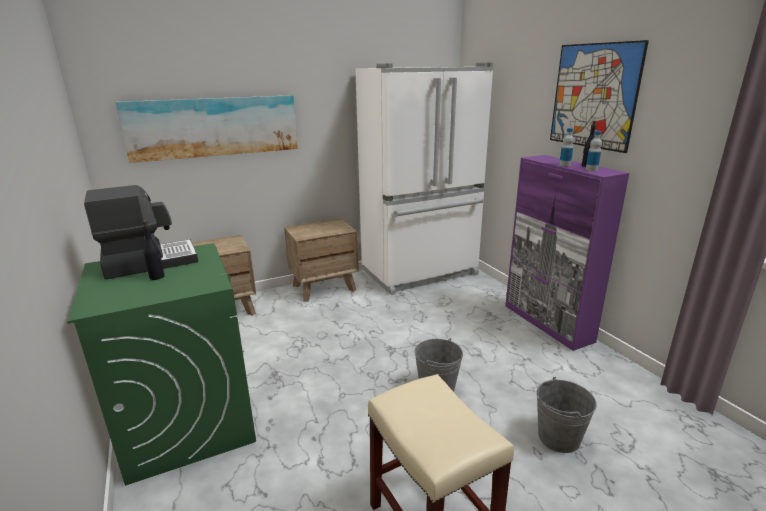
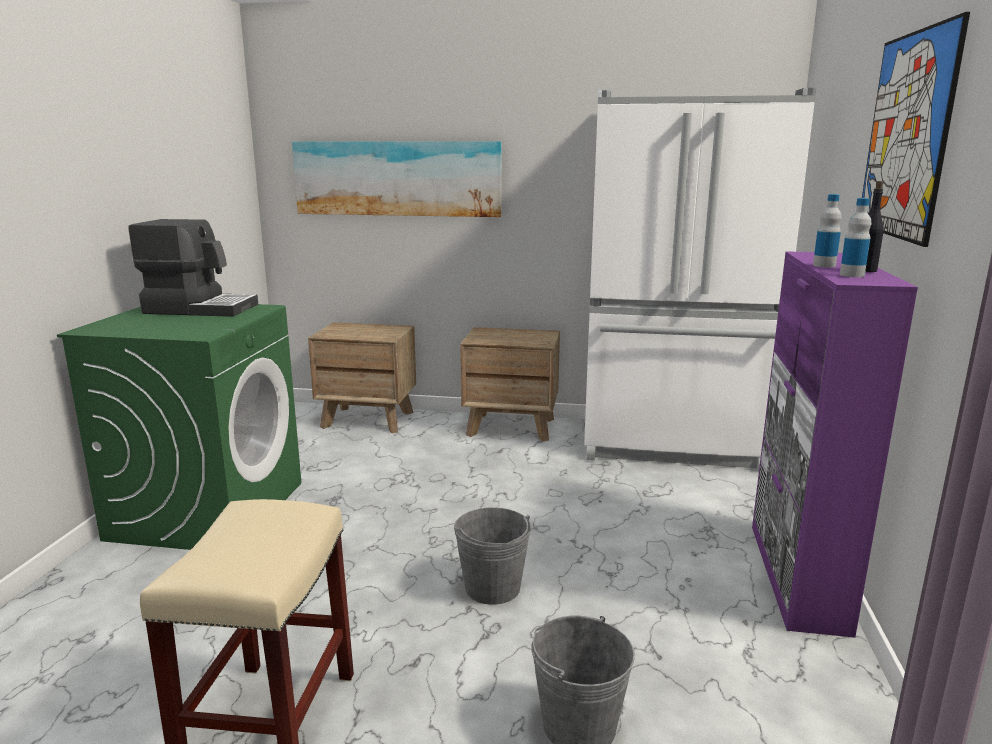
camera: 35 degrees right, 5 degrees down
(157, 277) = (178, 320): black bottle -> none

